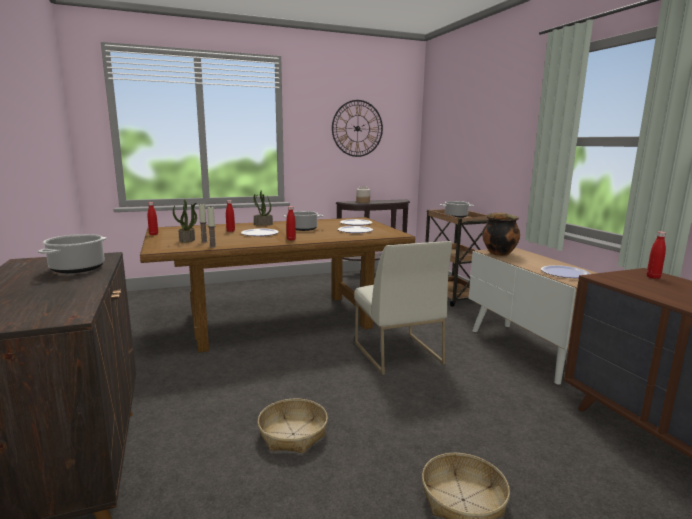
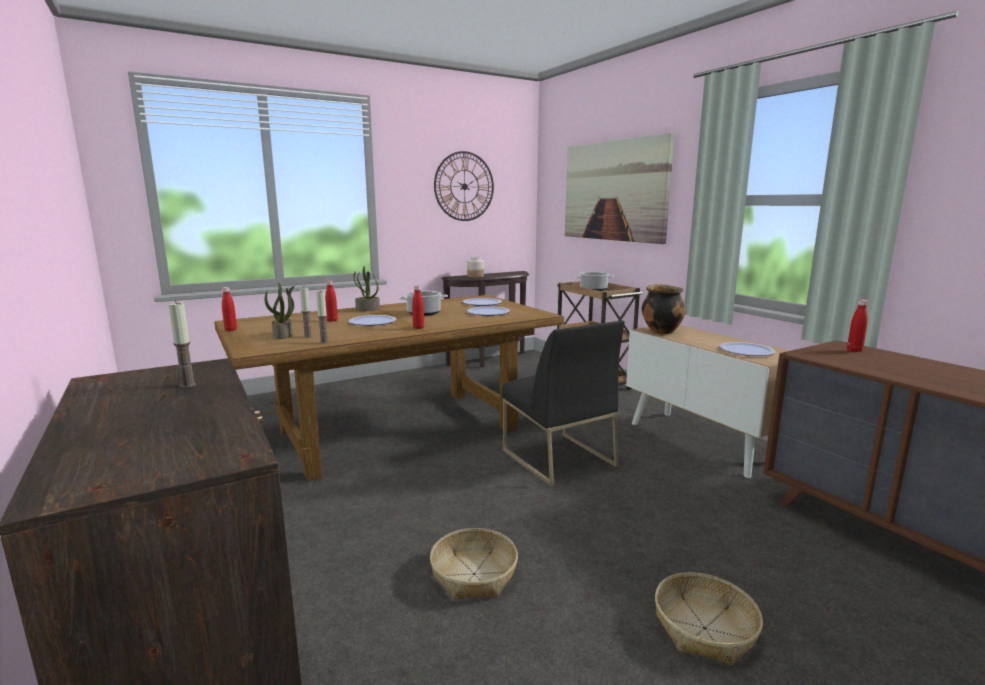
camera: 10 degrees left, 0 degrees up
(78, 268) = (188, 385): cooking pot -> candle
(396, 353) = (557, 458): white chair -> black chair
(477, 133) = (614, 191): none -> picture

